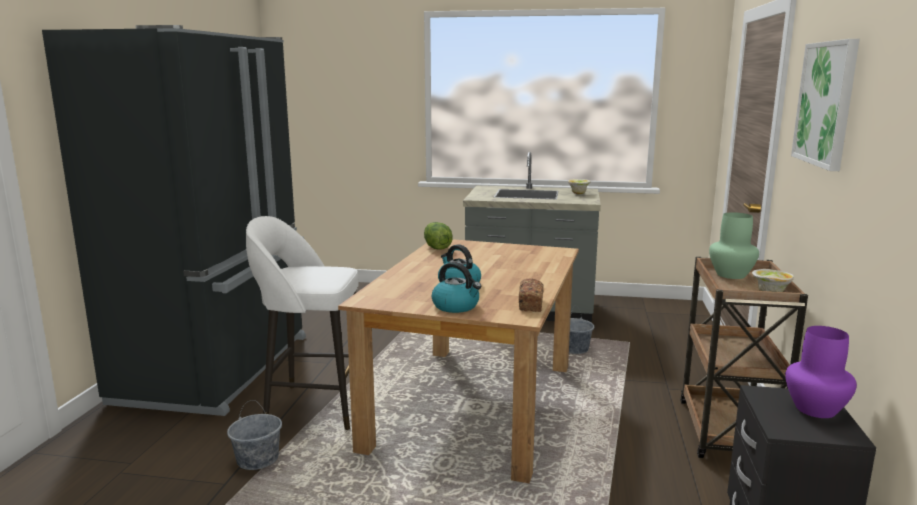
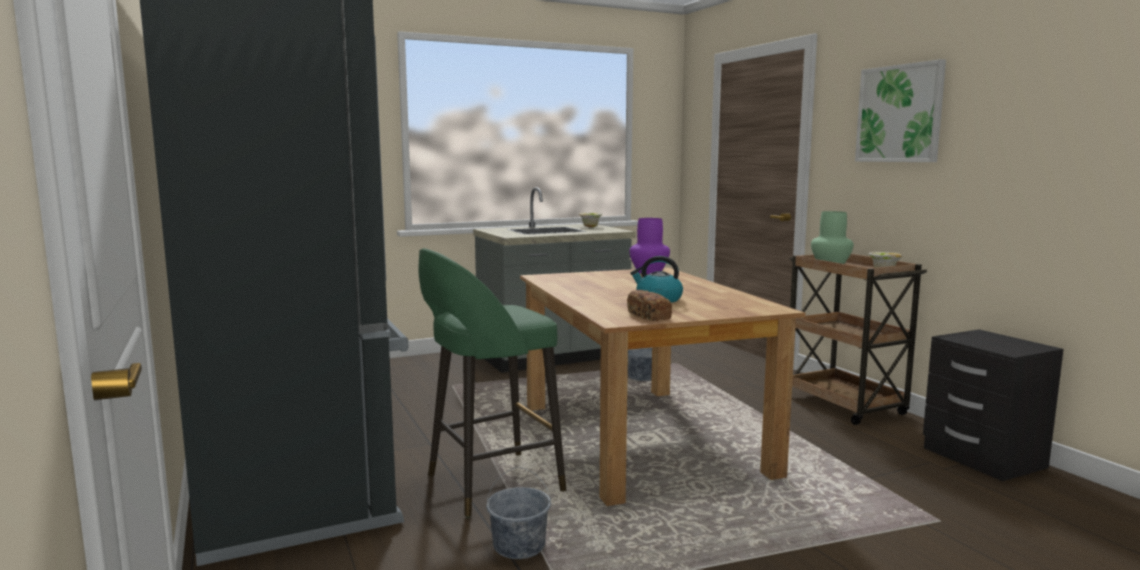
camera: 35 degrees left, 5 degrees down
(314, 407) = (490, 484): white stool -> green stool
(436, 248) = (550, 280): lettuce -> none
(456, 306) = (706, 311): kettle -> none
(531, 304) = (755, 301): bread -> bread (649, 316)
(814, 409) = (995, 338): purple vase -> purple vase (648, 272)

